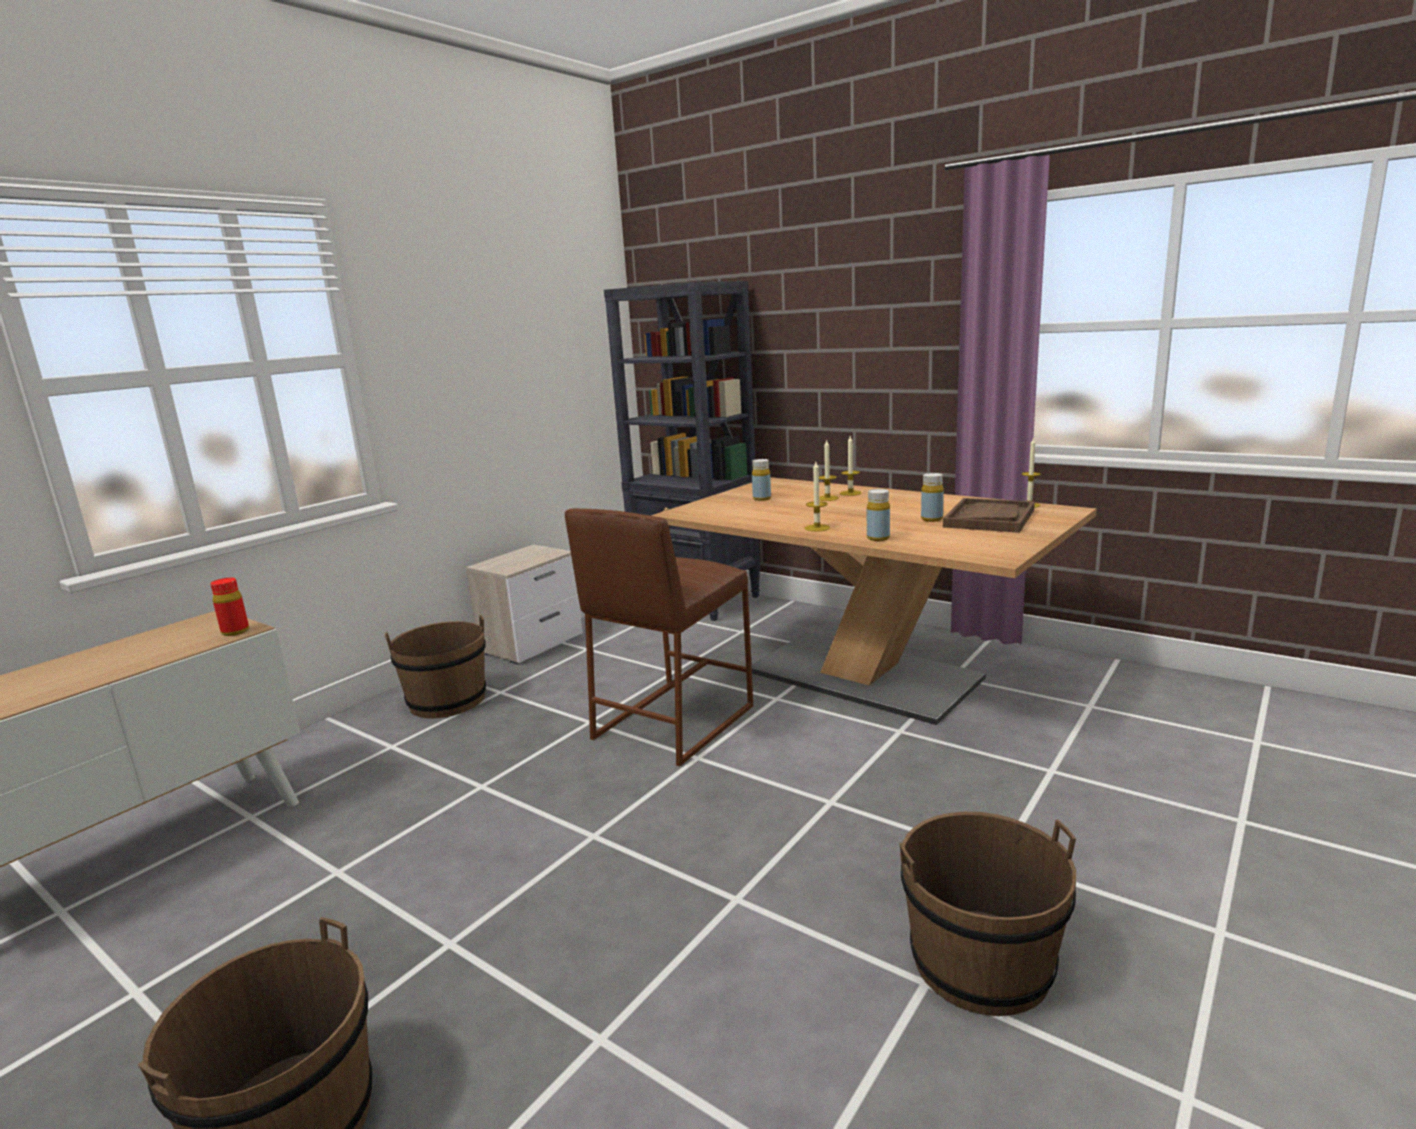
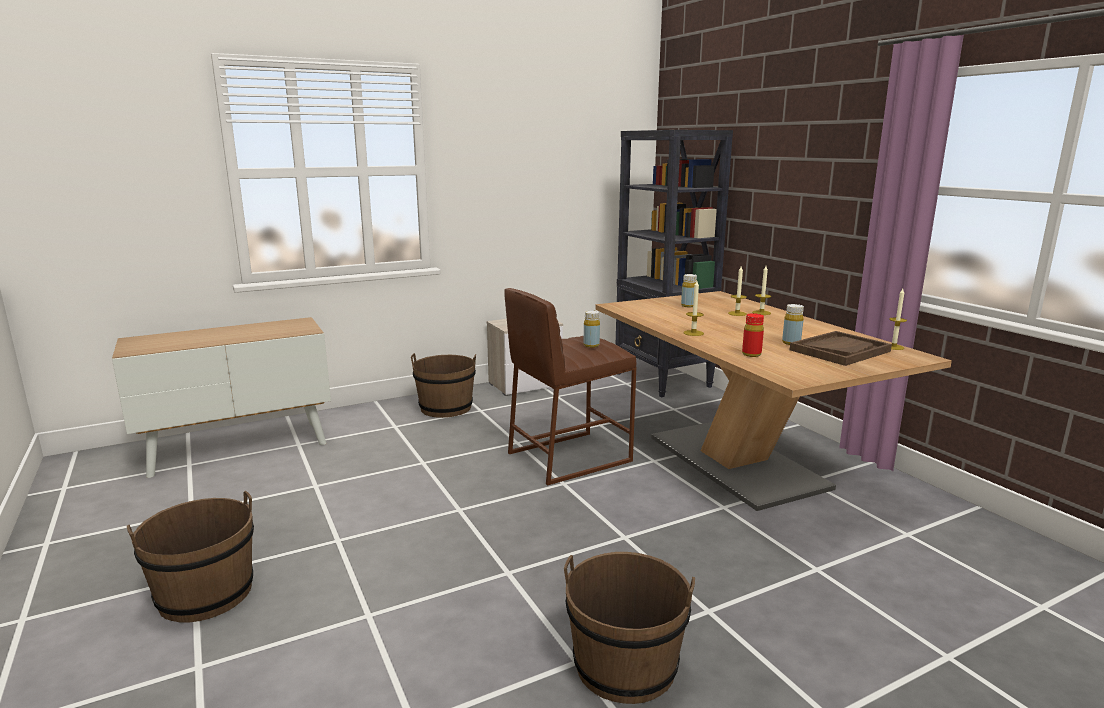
camera: 25 degrees right, 0 degrees up
(235, 631) = (303, 330): red bottle -> red bottle (751, 354)
(878, 538) = (725, 348): yellow bottle -> yellow bottle (591, 345)

